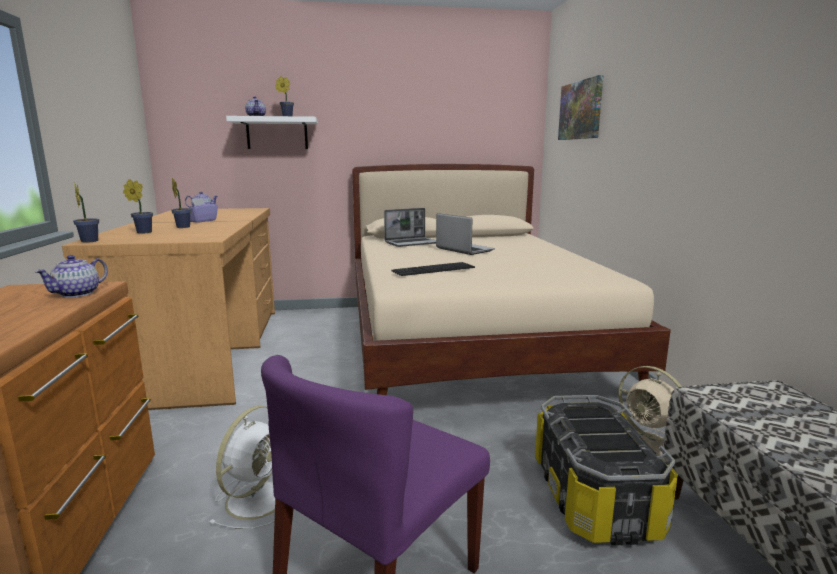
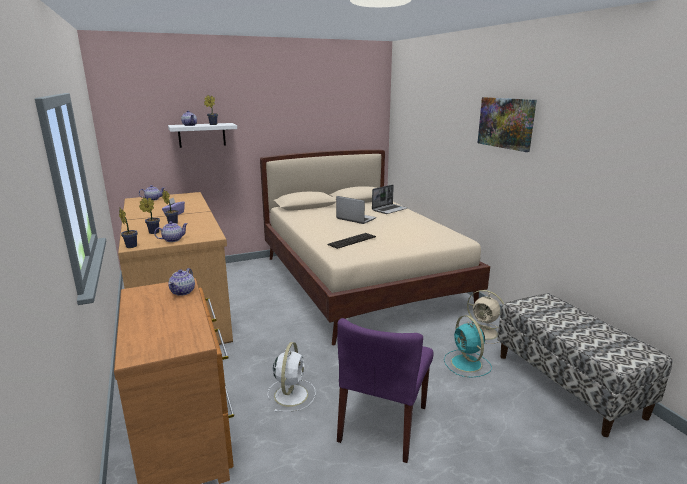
camera: 15 degrees left, 5 degrees up
(152, 239) = (172, 240): none -> teapot
(412, 243) = (315, 214): laptop -> laptop (389, 209)
(580, 110) = (420, 119): picture -> picture (506, 123)
(595, 497) = (467, 364): storage box -> turquoise fan

